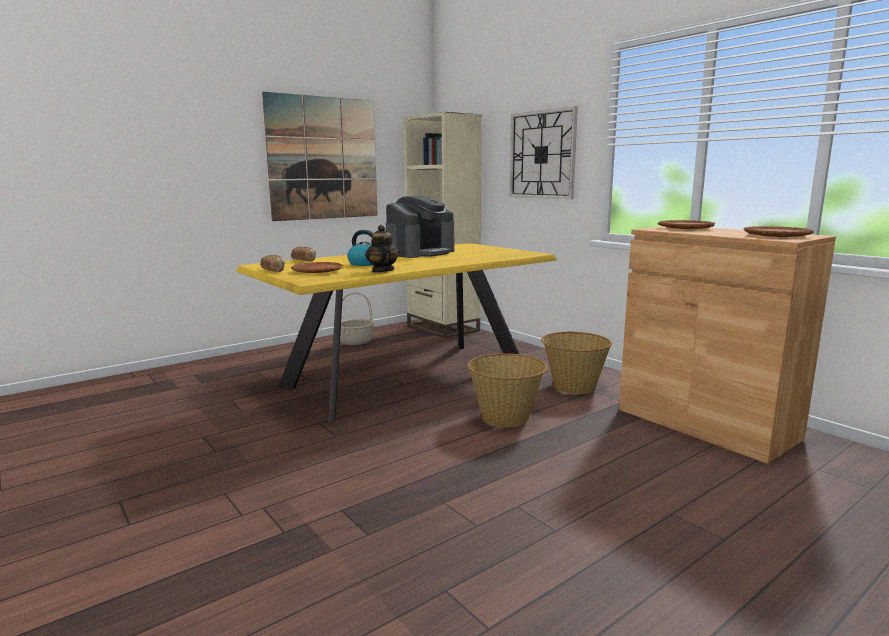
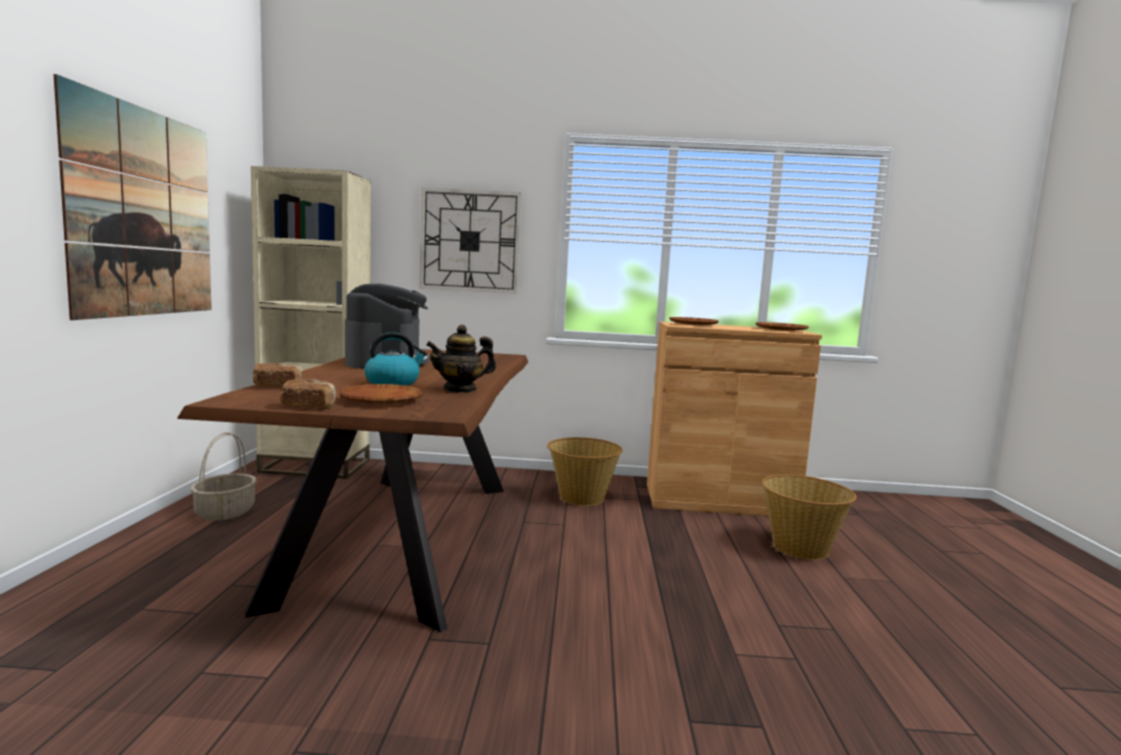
camera: 50 degrees left, 5 degrees down
(382, 271) = (460, 389): teapot -> teapot turned 45 degrees counterclockwise
(407, 376) = (404, 537): yellow dining table -> brown dining table
(506, 417) = (596, 547): basket -> basket (800, 548)

